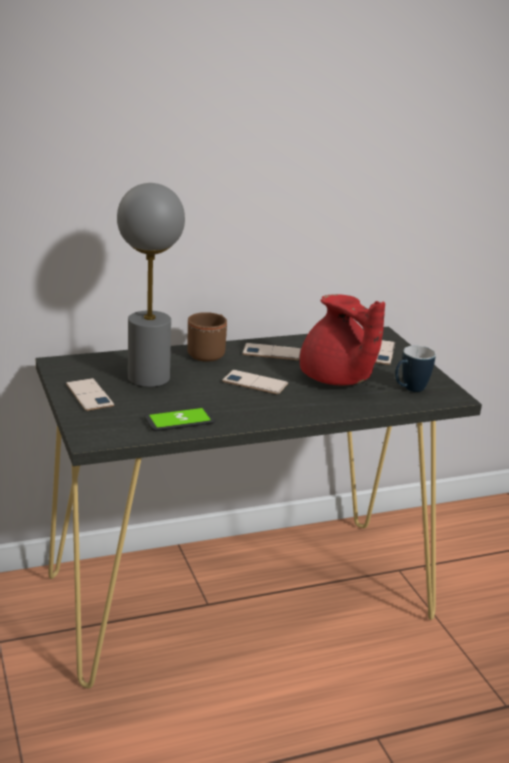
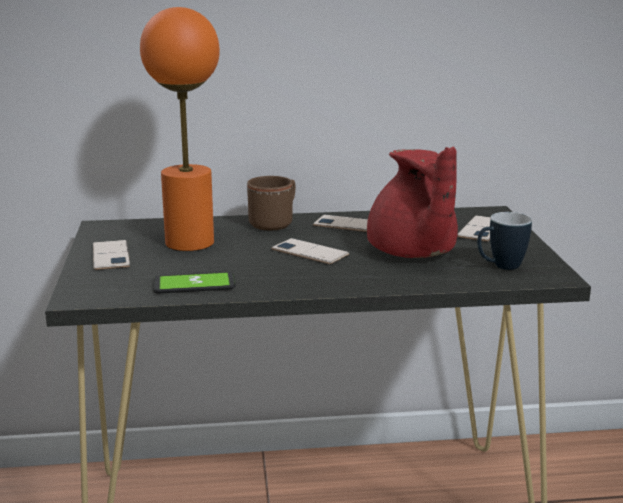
camera: 15 degrees right, 5 degrees down
(148, 378) = (189, 243): grey table lamp -> orange table lamp

